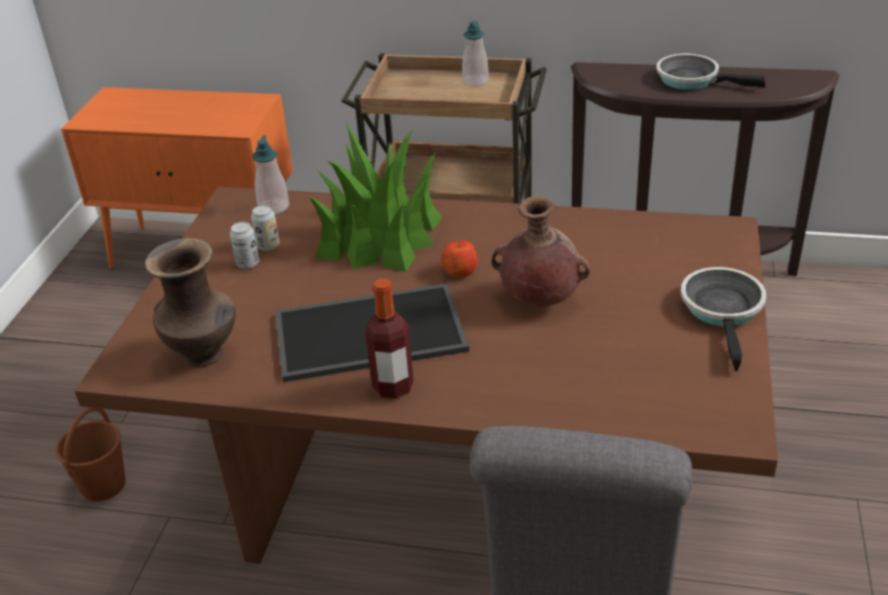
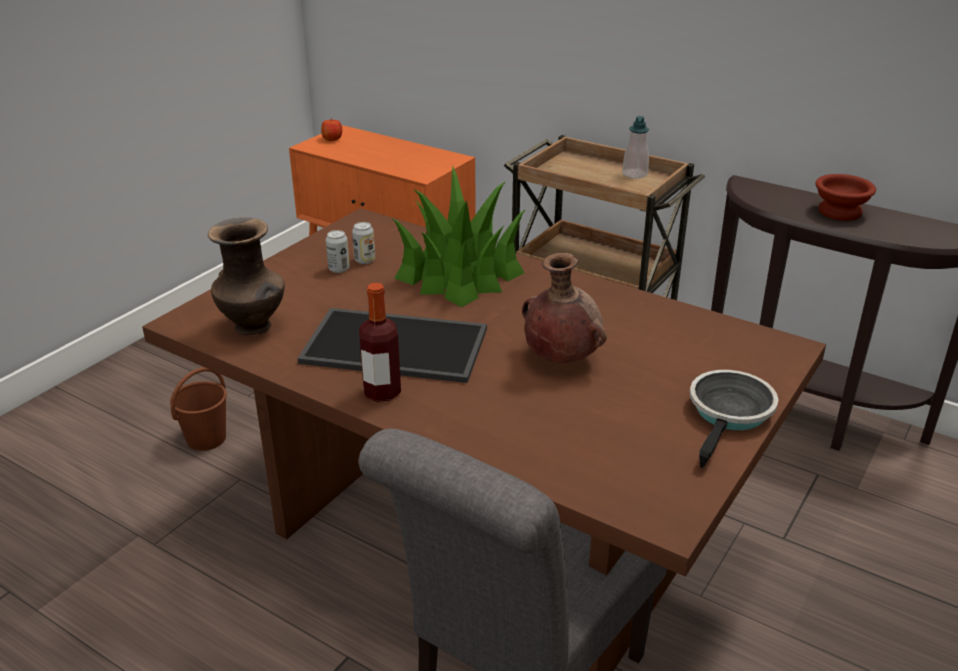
camera: 20 degrees right, 5 degrees down
(274, 207) = (391, 233): soap dispenser -> none
(460, 271) = (507, 318): apple -> apple (332, 139)
(692, 79) = (839, 211): frying pan -> brown bowl

